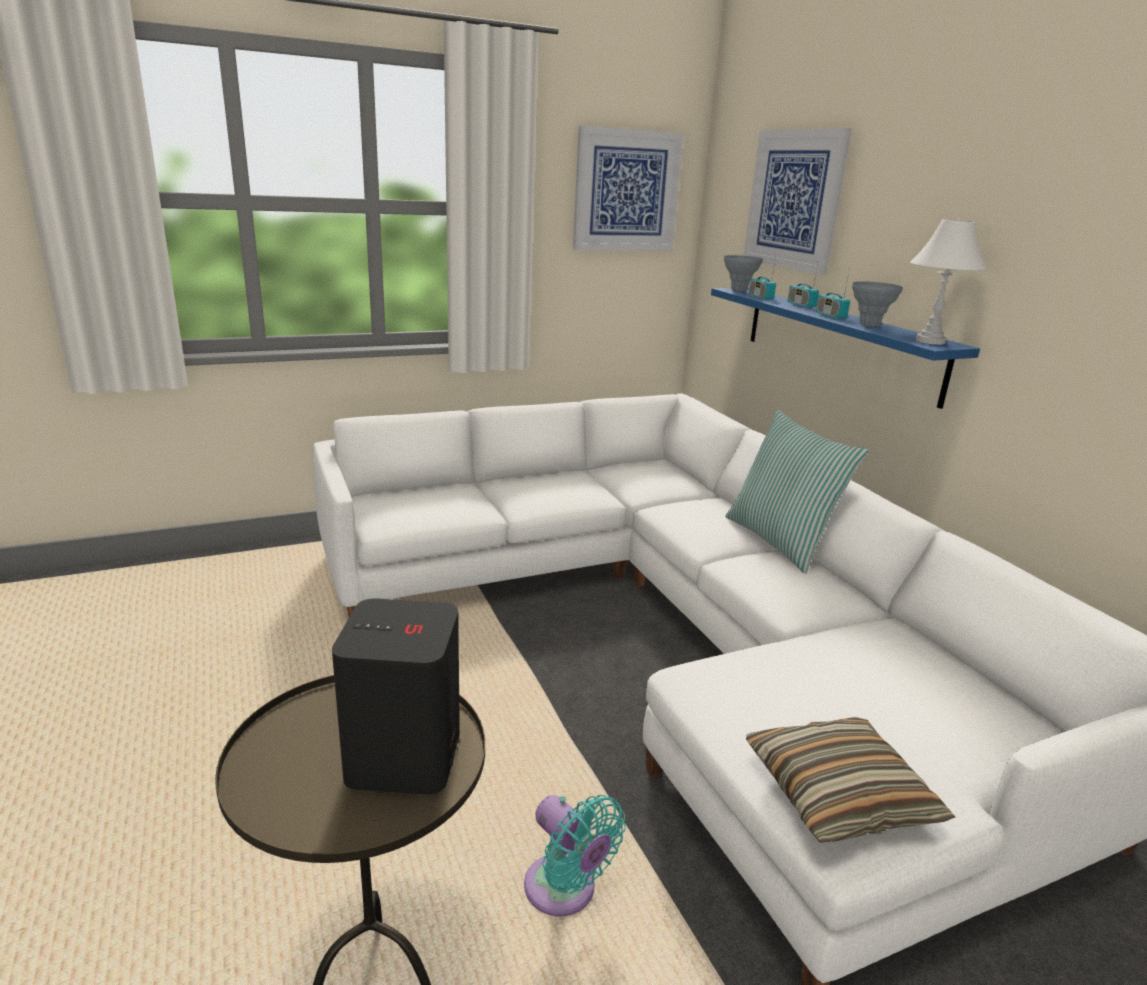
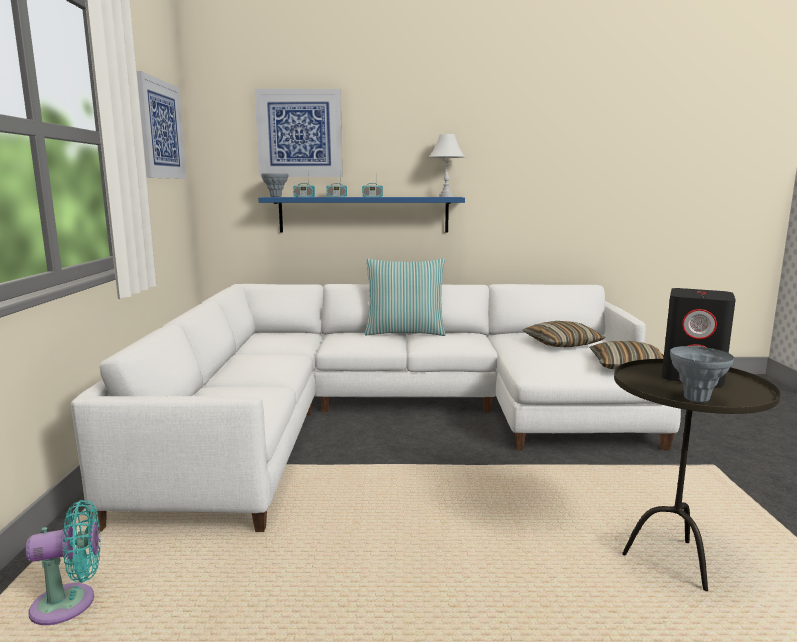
camera: 65 degrees left, 10 degrees down
(565, 891) = (604, 491): turquoise fan -> turquoise fan (70, 603)
(869, 325) = (402, 196): grey vase -> grey vase (695, 399)
(888, 692) = (562, 344): none -> pillow

